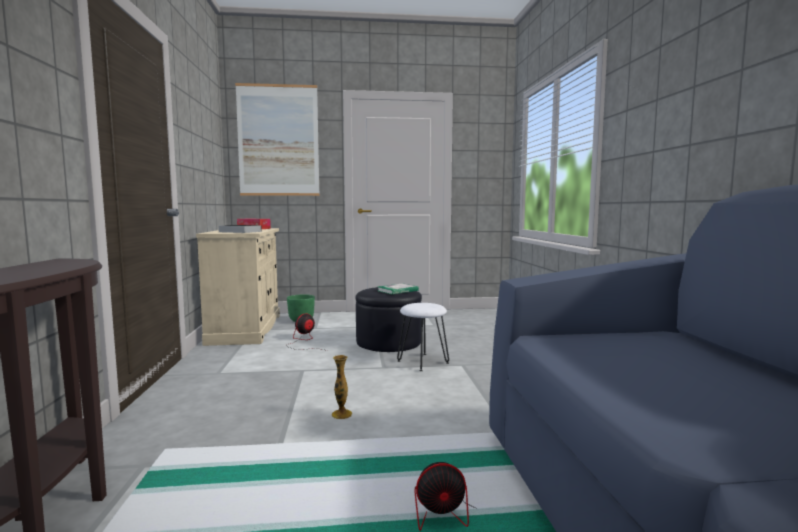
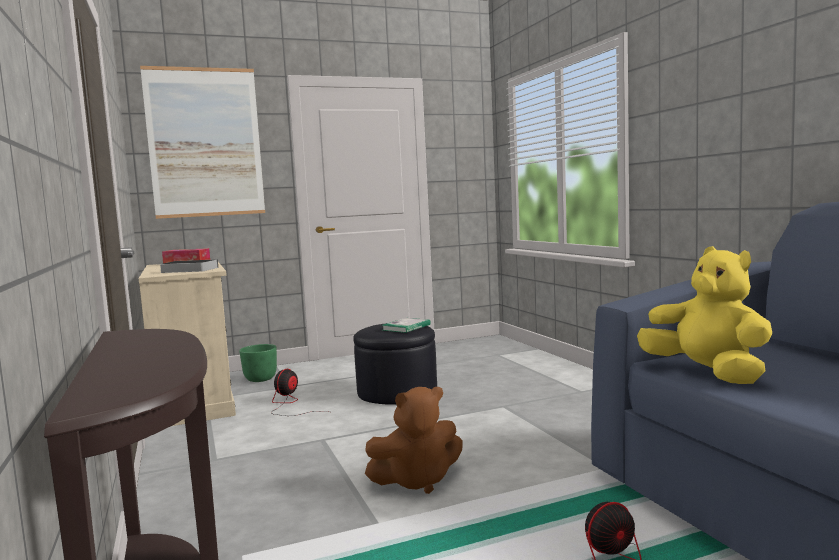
camera: 15 degrees left, 0 degrees up
(341, 414) = (417, 481): vase -> brown plush toy
(422, 362) = (457, 409): white stool -> none
(575, 354) = (707, 374): none -> yellow plush toy

